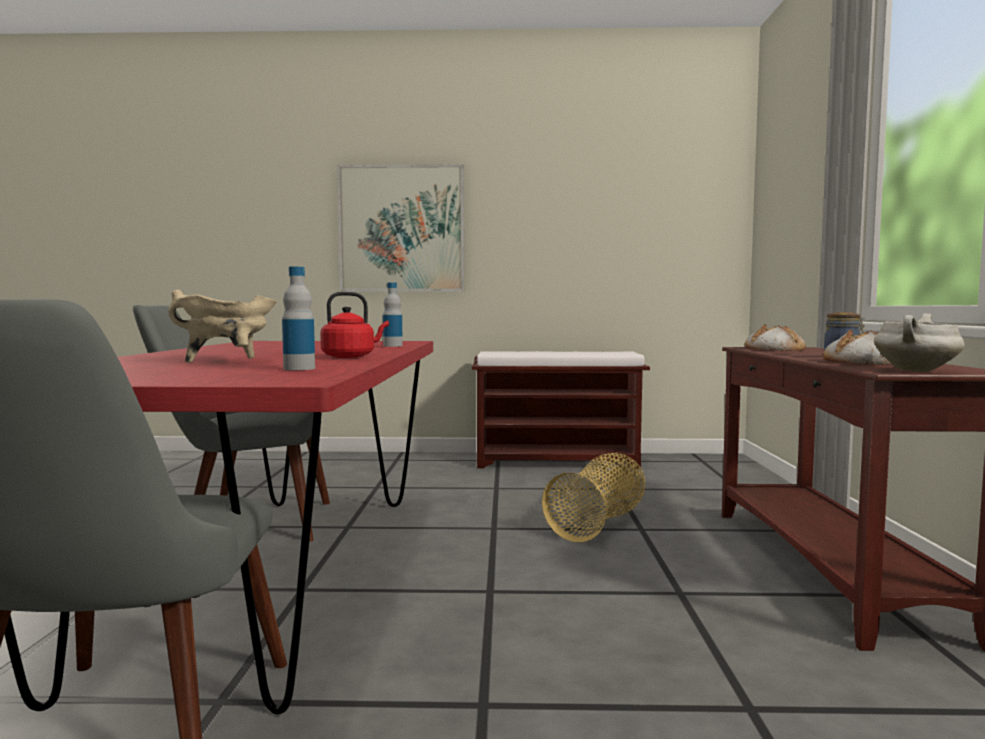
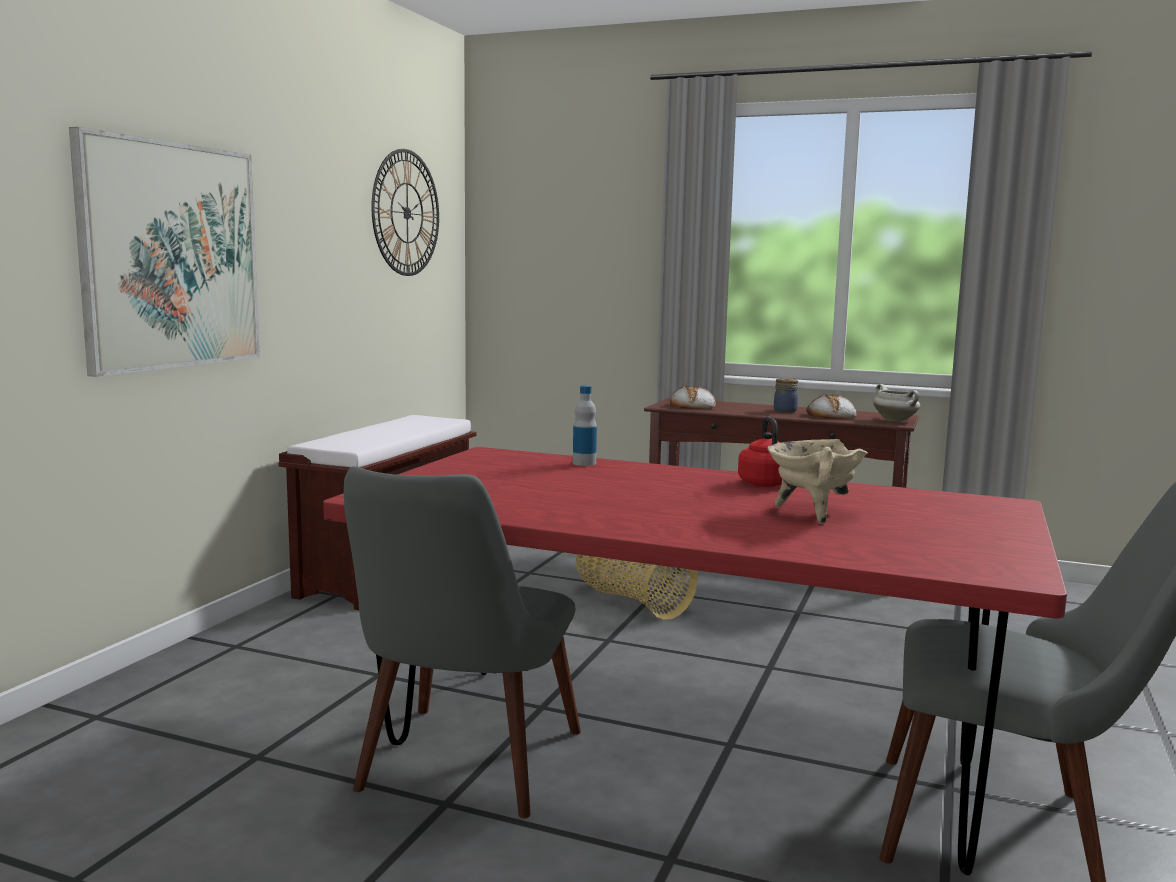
camera: 70 degrees left, 5 degrees up
(299, 368) = (904, 499): bottle -> none
(651, 190) = (406, 213): none -> wall clock

